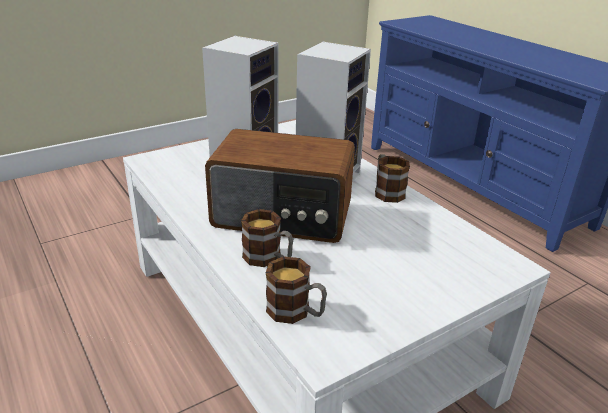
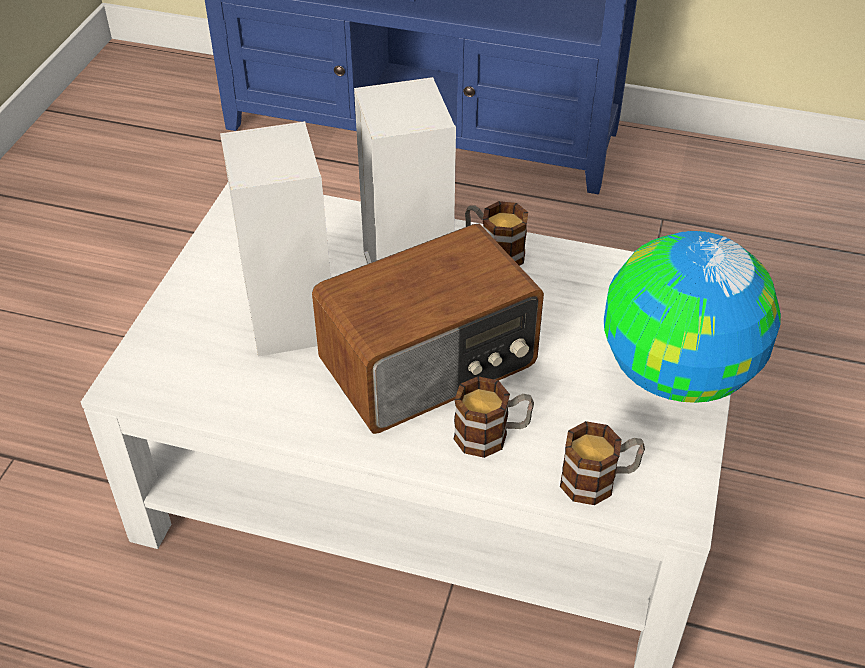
camera: 40 degrees left, 15 degrees up
(423, 293) = (676, 374): none -> globe

